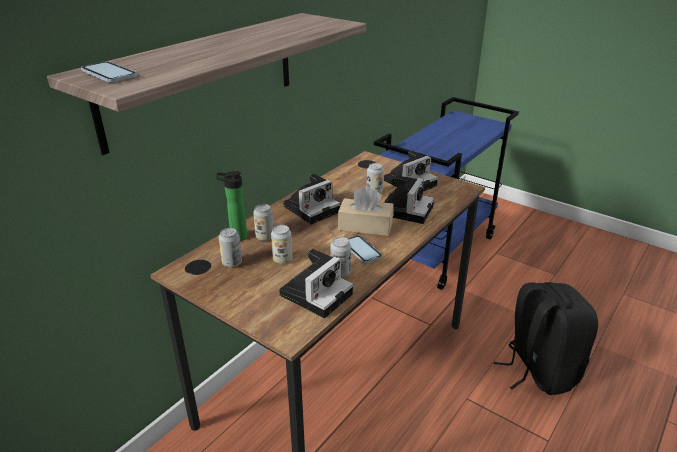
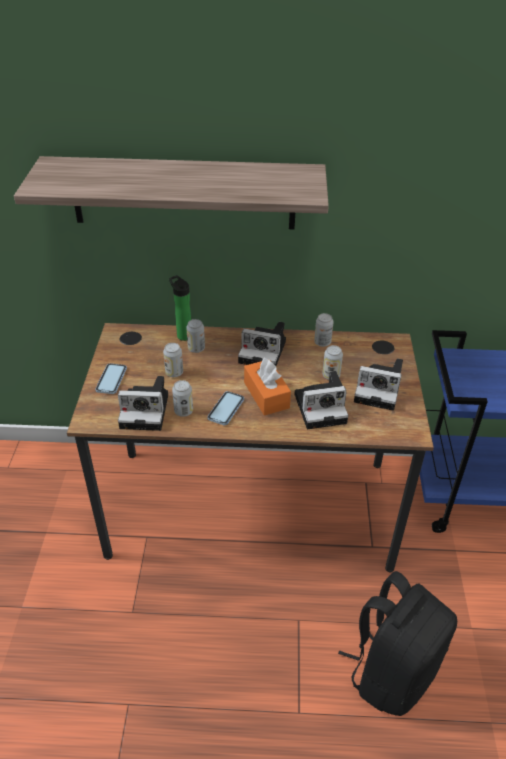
camera: 55 degrees right, 10 degrees up
(109, 74) = (58, 171): phone -> phone (111, 379)
(232, 263) = (147, 350): can -> can (322, 342)
(365, 226) = (266, 395): beige tissue box -> orange tissue box

